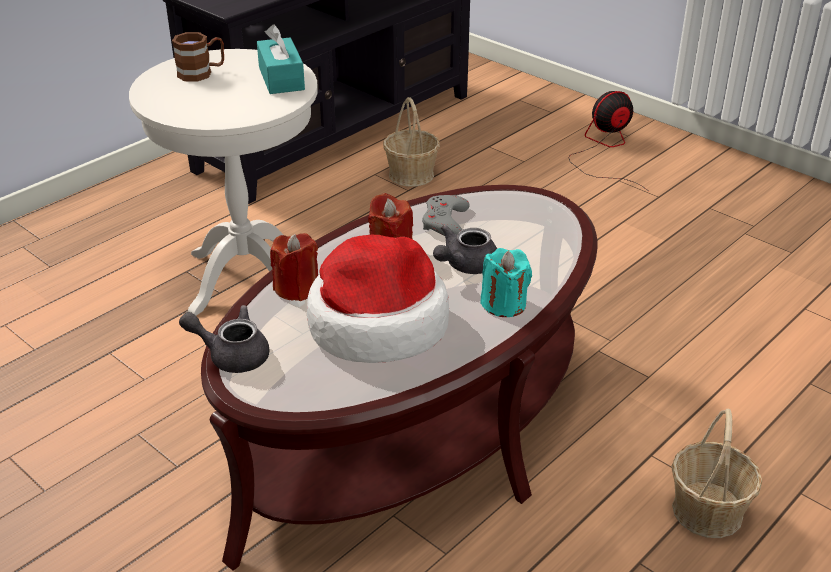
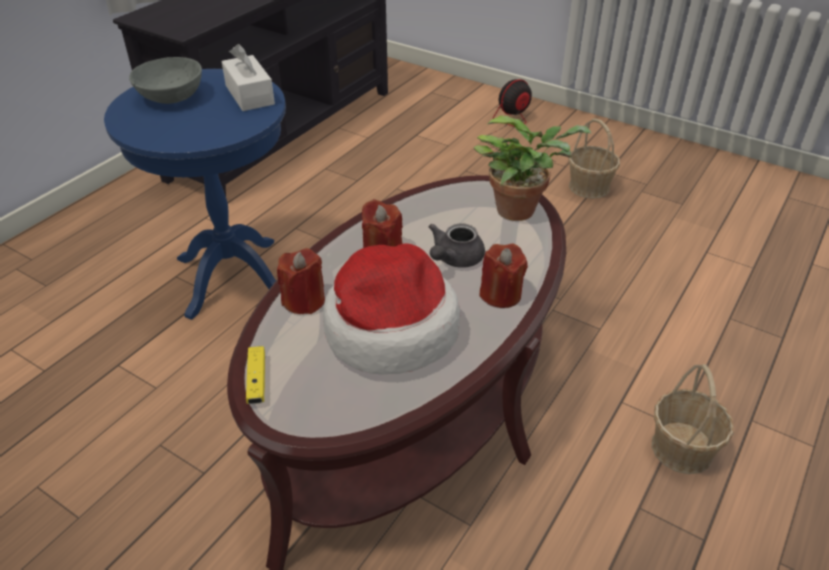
camera: 10 degrees left, 5 degrees up
(202, 73) = (172, 96): brown mug -> grey bowl
(231, 355) = (257, 381): grey teapot -> yellow game controller
(246, 278) = (232, 277): white side table -> blue side table
(281, 78) = (249, 95): turquoise tissue box -> white tissue box
(411, 174) = (357, 166): basket -> basket (589, 186)
(445, 222) = (424, 218): grey game controller -> none
(504, 304) = (500, 294): turquoise candle -> red candle
(553, 223) = (520, 209): none -> potted plant

